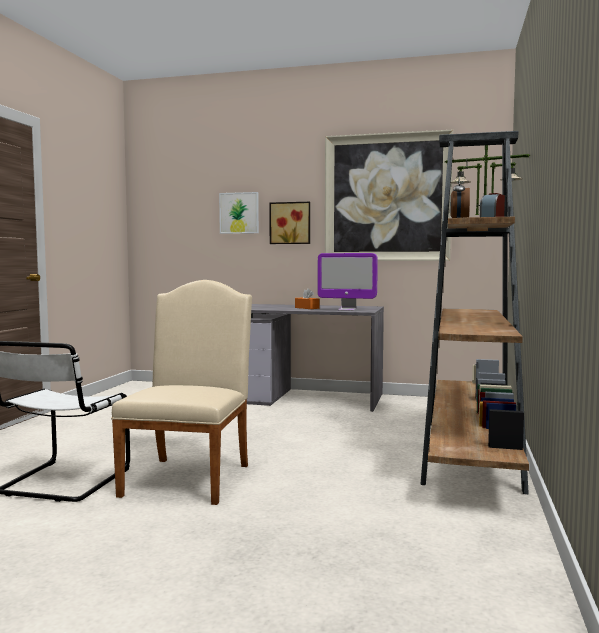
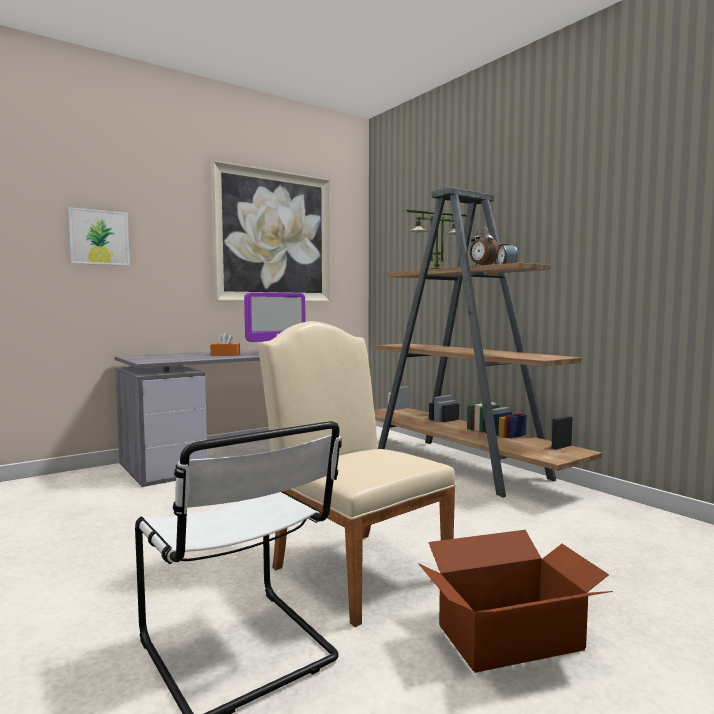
camera: 50 degrees left, 0 degrees up
(153, 539) = (511, 638): none -> cardboard box
(290, 223) = (171, 256): picture -> none

